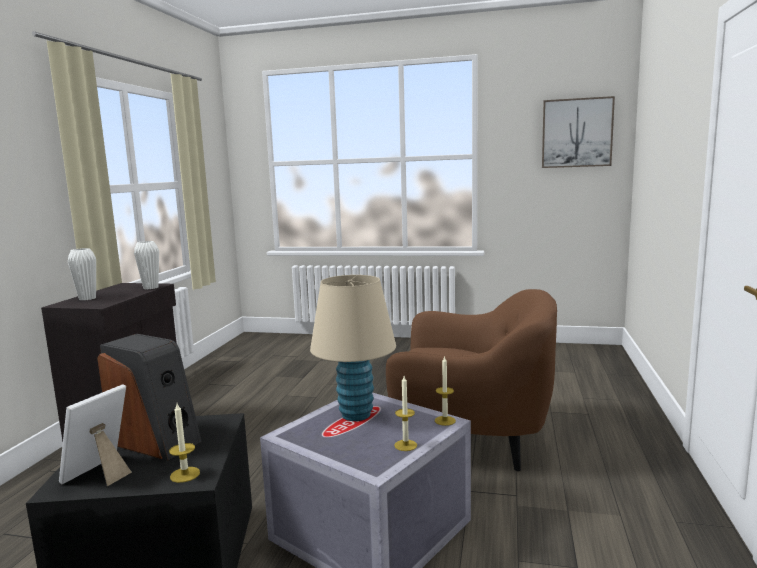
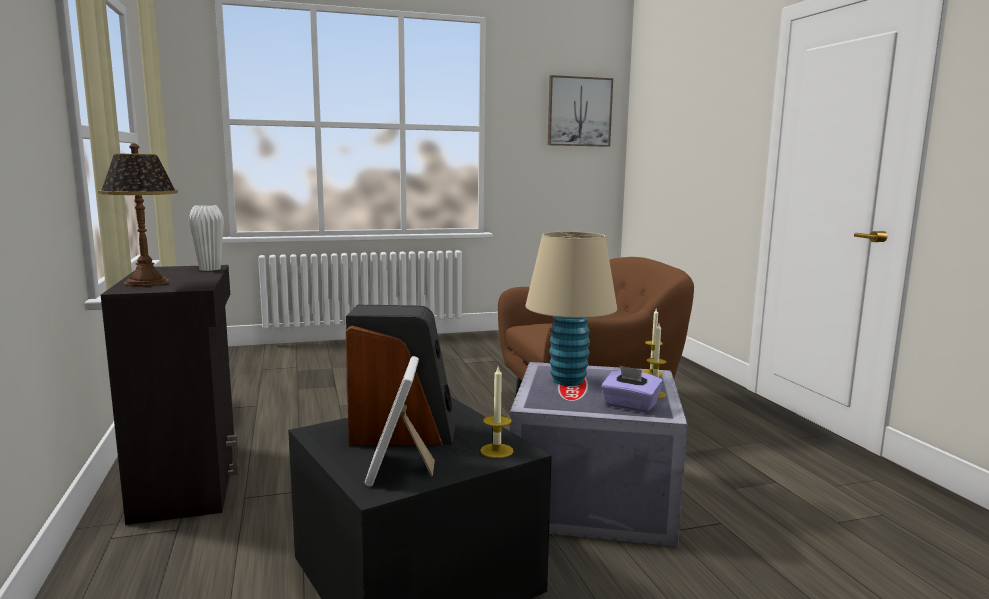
camera: 30 degrees left, 0 degrees up
(87, 298) = (147, 283): white vase -> table lamp
(361, 454) = (630, 406): none -> purple tissue box

